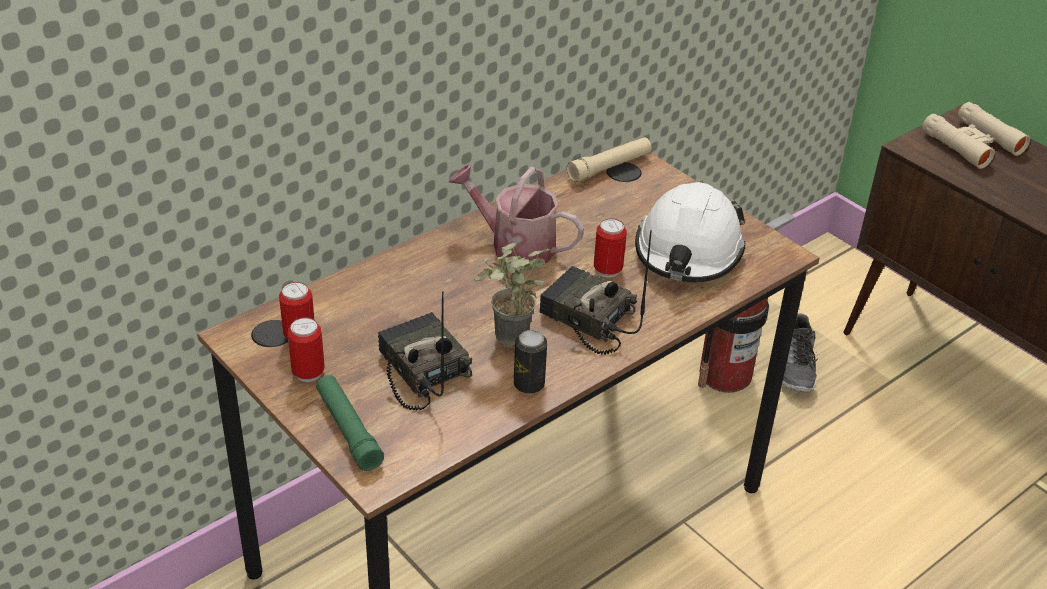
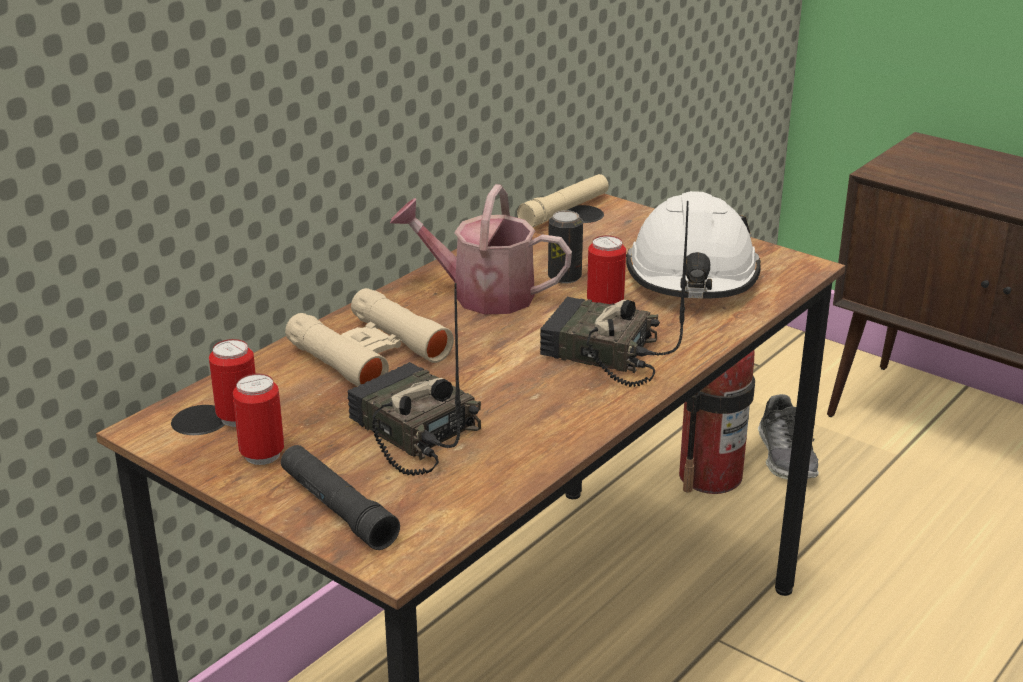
camera: 10 degrees left, 10 degrees down
(348, 430) = (337, 509): green flashlight -> black flashlight
(506, 344) = (511, 391): potted plant -> none
(529, 384) = (557, 429): can -> can (564, 277)
(972, 143) = (944, 162): beige binoculars -> beige binoculars (369, 352)

